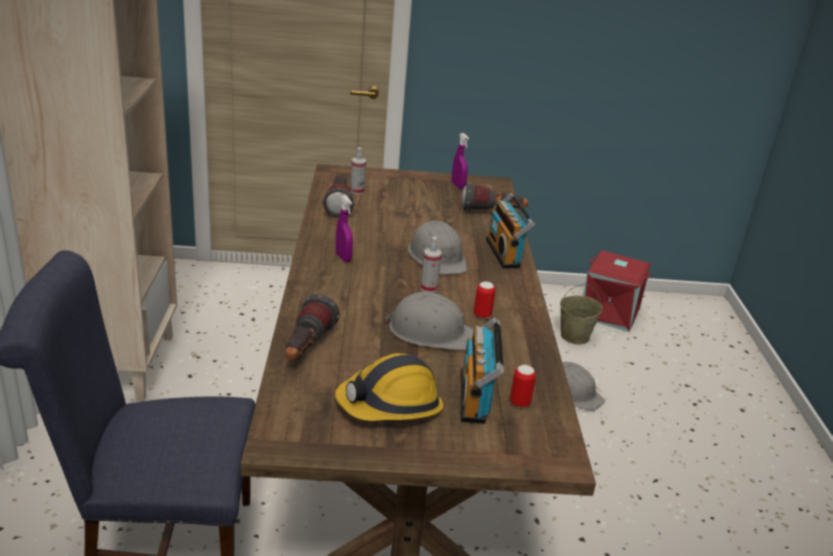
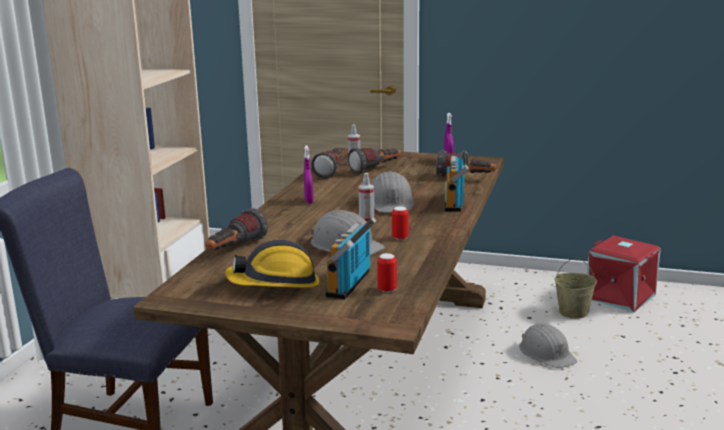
camera: 20 degrees right, 10 degrees down
(388, 201) = (376, 170): none -> flashlight

